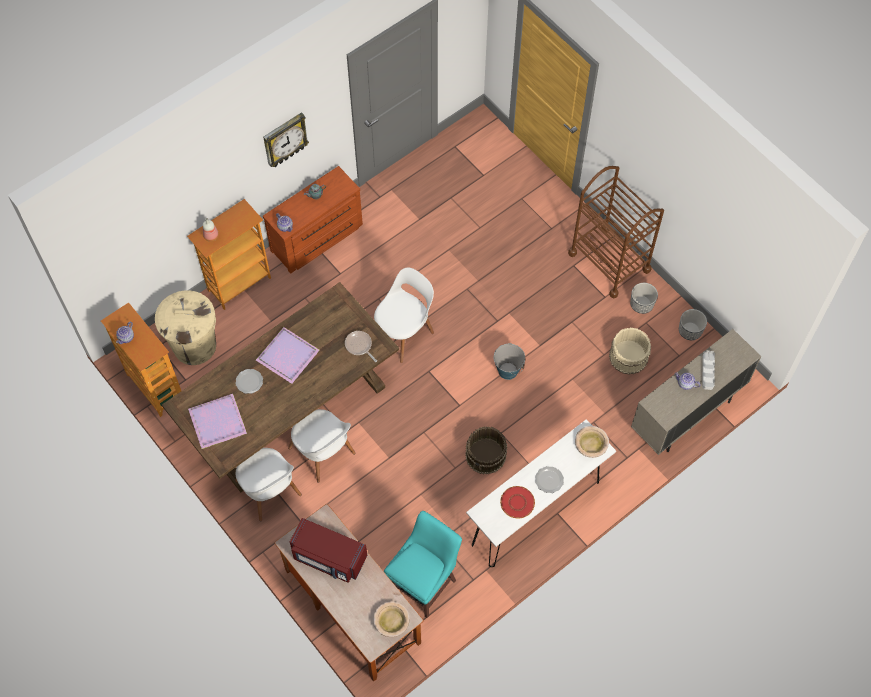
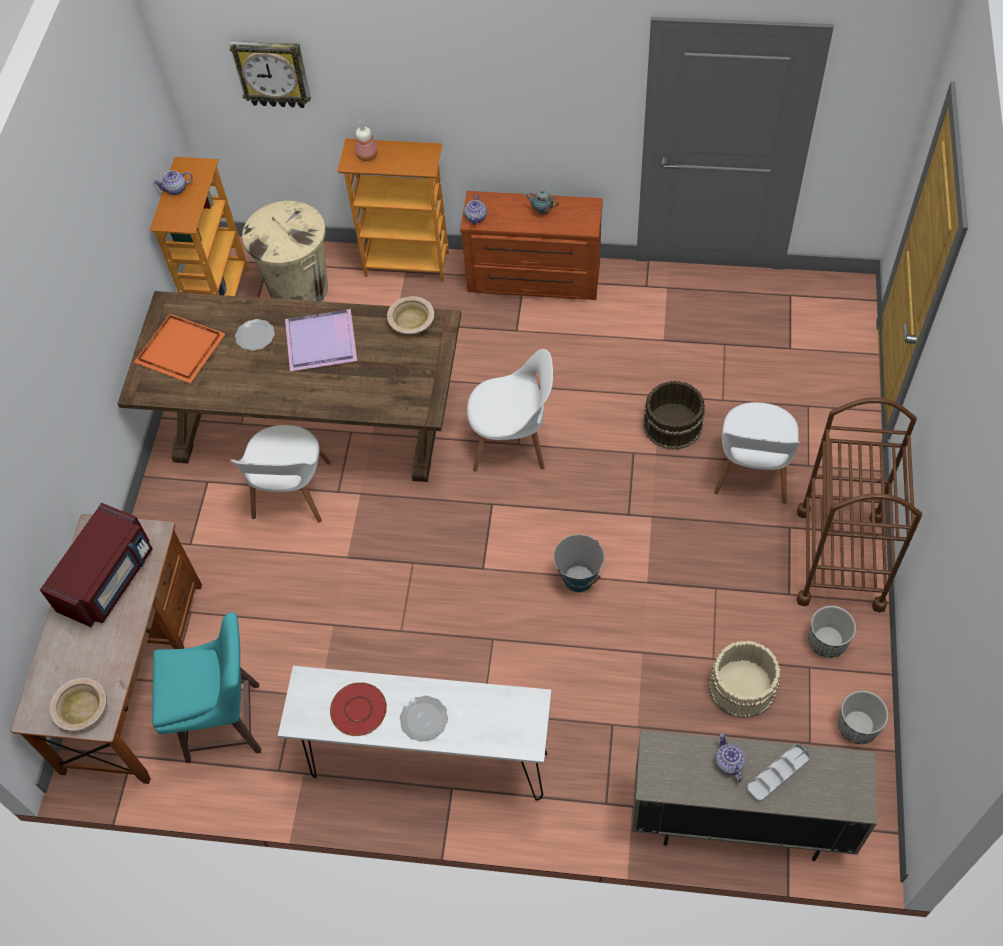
camera: 50 degrees right, 5 degrees down
(217, 423) = (178, 350): purple tray -> orange tray
(269, 491) = (198, 485): white chair -> white chair (752, 472)
(284, 140) = (522, 93): wall clock -> wall clock (272, 73)
(329, 557) = (108, 579): red microwave -> red microwave turned 135 degrees counterclockwise
(359, 346) = (402, 391): frying pan -> none
(486, 455) = (449, 648): brown bucket -> brown bucket (672, 425)
(591, 444) = (522, 724): beige bowl -> beige bowl (411, 321)

